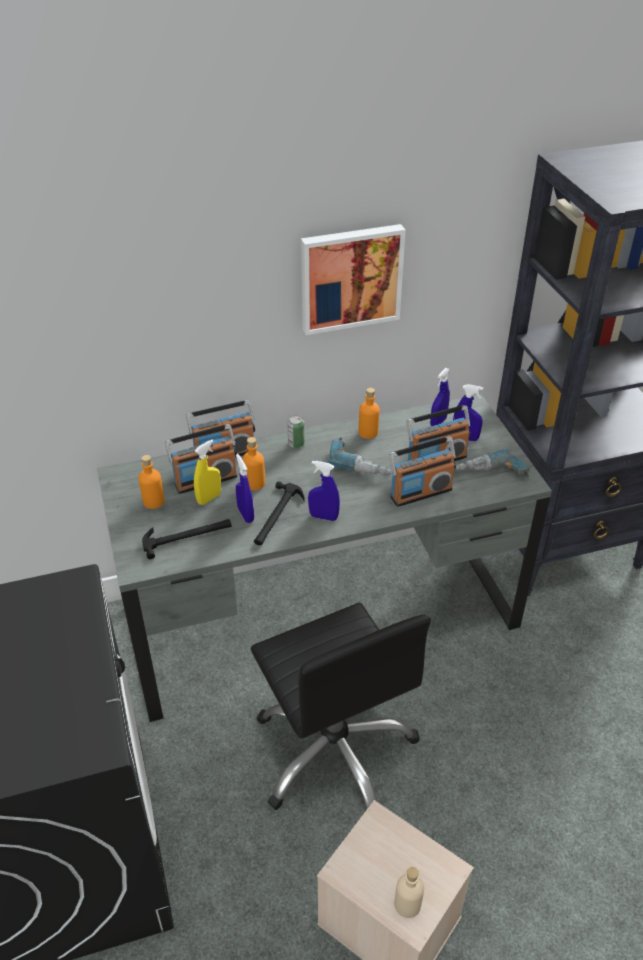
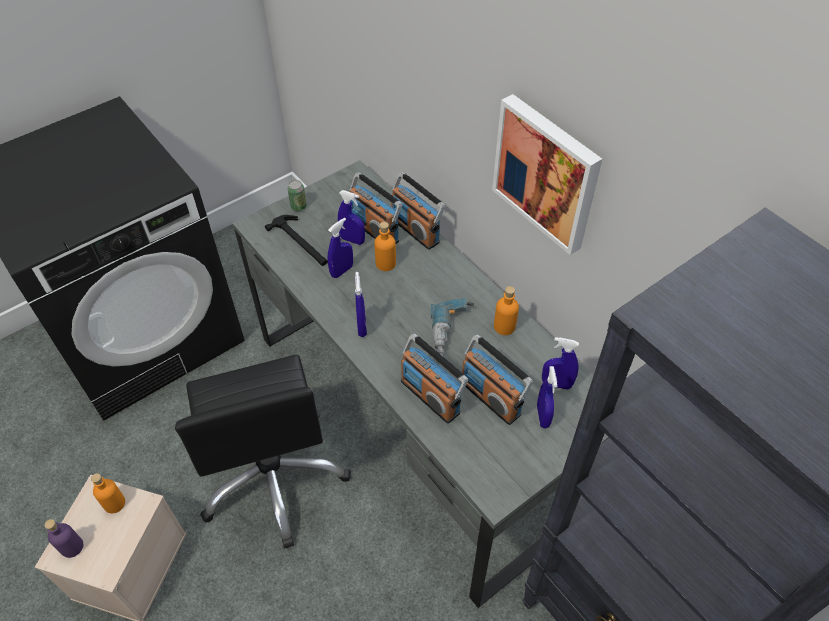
camera: 70 degrees right, 10 degrees up
(153, 501) = (334, 207): orange bottle -> orange bottle (114, 503)
(209, 498) = (352, 240): yellow spray bottle -> blue spray bottle
(276, 516) = (349, 293): hammer -> none
(296, 444) = (456, 275): can -> can (298, 207)
(335, 751) = (274, 477): black office chair -> black office chair turned 60 degrees counterclockwise
(407, 904) = (72, 547): beige bottle -> purple bottle
(490, 476) = (489, 455): power drill -> none

